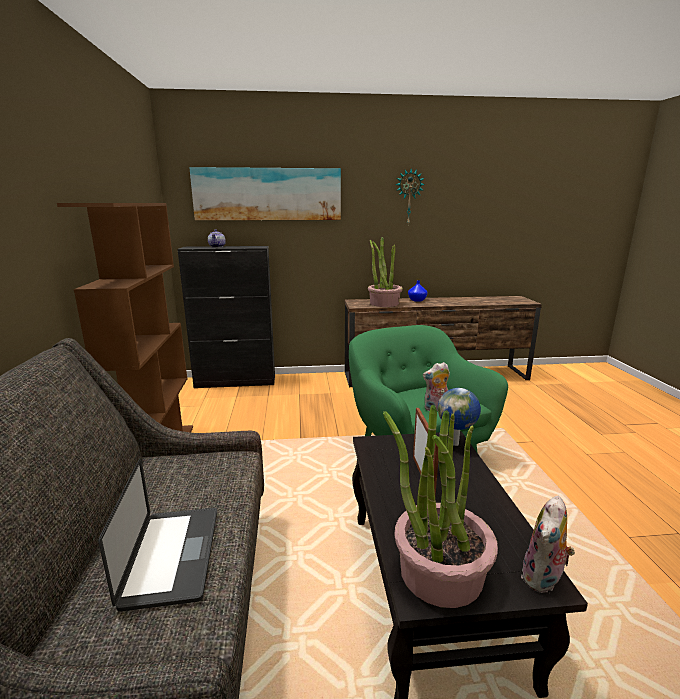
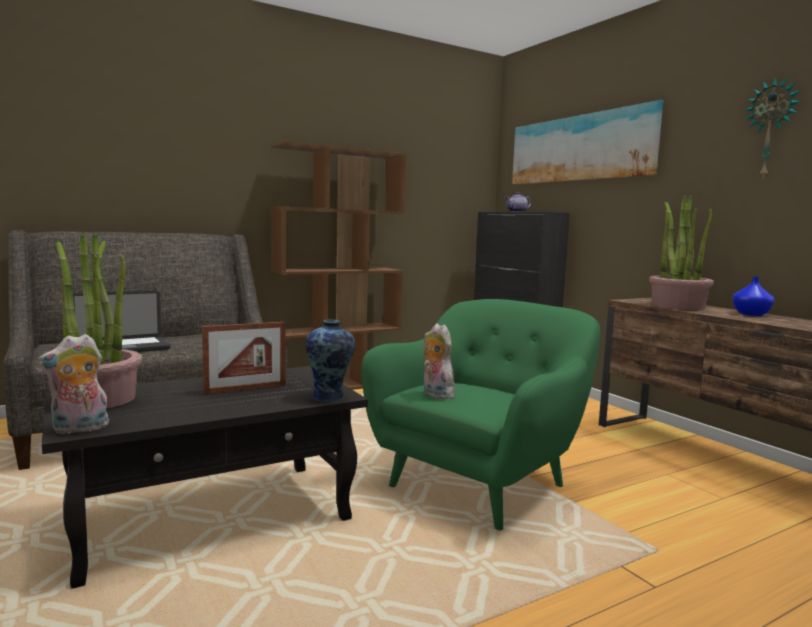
camera: 65 degrees right, 10 degrees down
(456, 444) = (330, 397): globe -> vase
(543, 579) = (79, 429): plush toy -> plush toy turned 45 degrees counterclockwise

